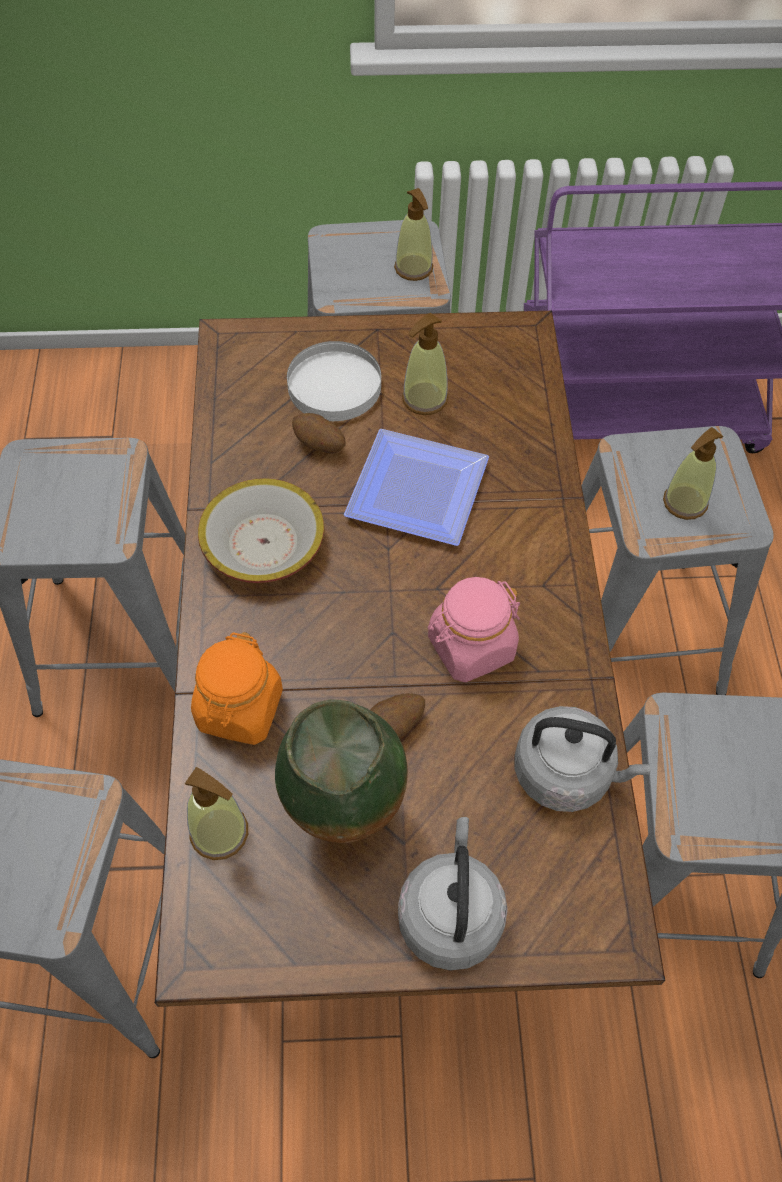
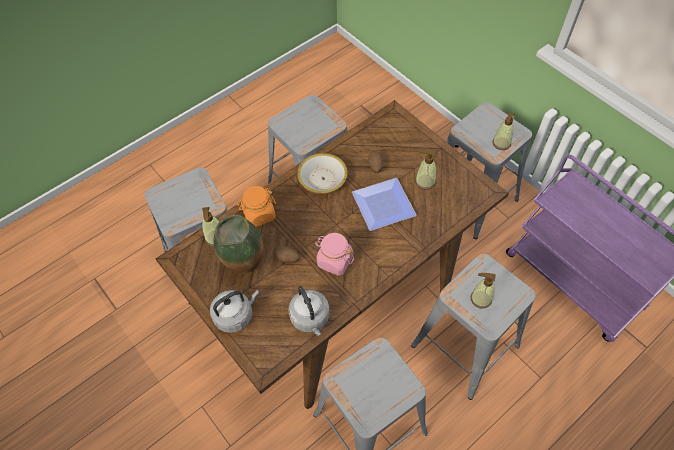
camera: 55 degrees right, 0 degrees up
(333, 385) = (404, 153): white plate -> none

